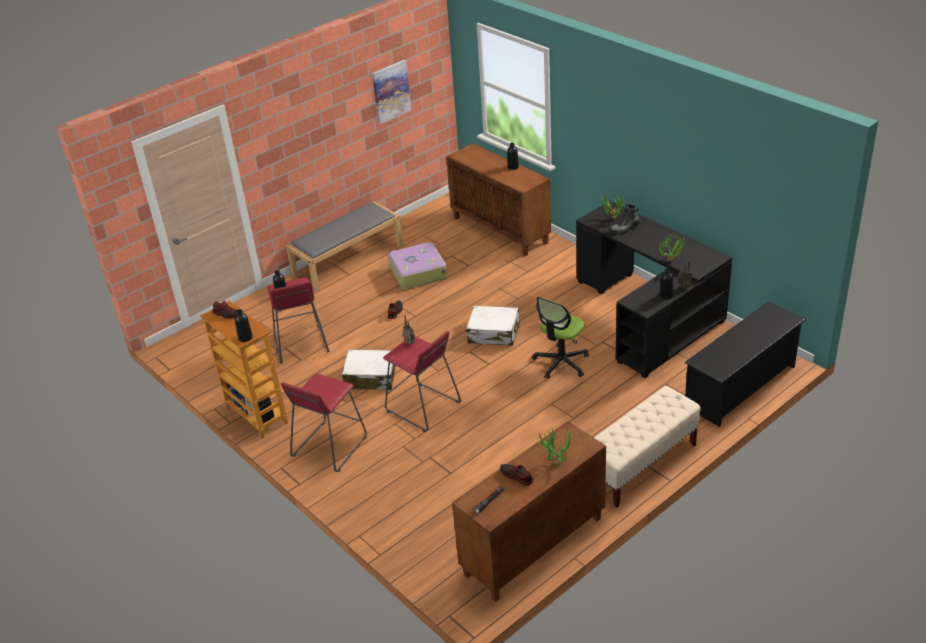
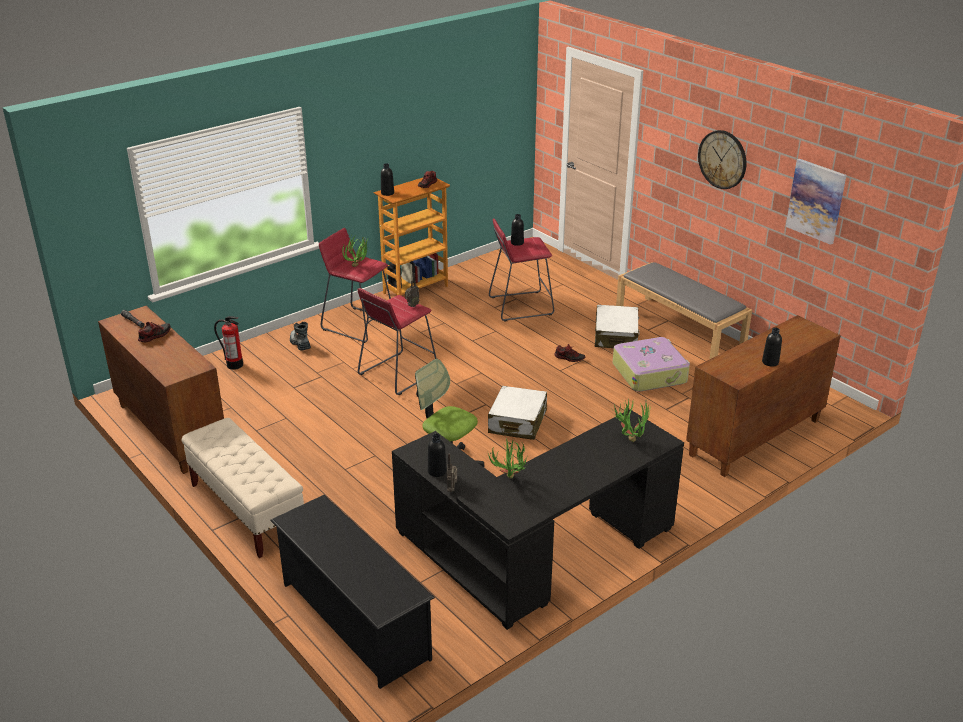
camera: 90 degrees right, 5 degrees down
(317, 118) = (722, 159): none -> wall clock
(370, 377) = (456, 344): white suitcase -> white suitcase (616, 336)
(409, 526) = (235, 365): none -> fire extinguisher
(555, 461) = (162, 357): potted plant -> potted plant (358, 266)
(625, 228) = (602, 447): boot -> boot (300, 344)

